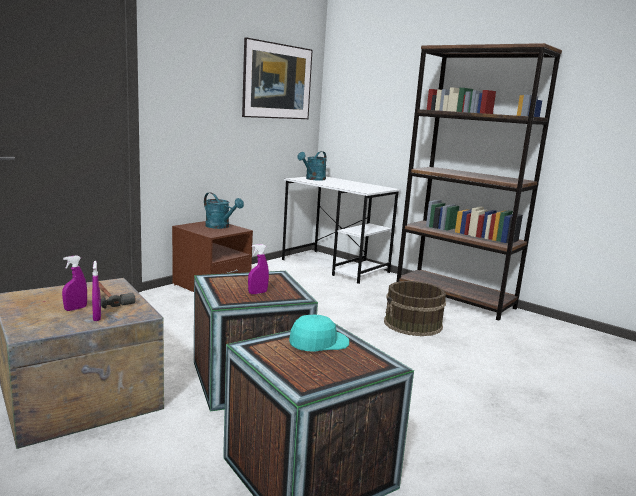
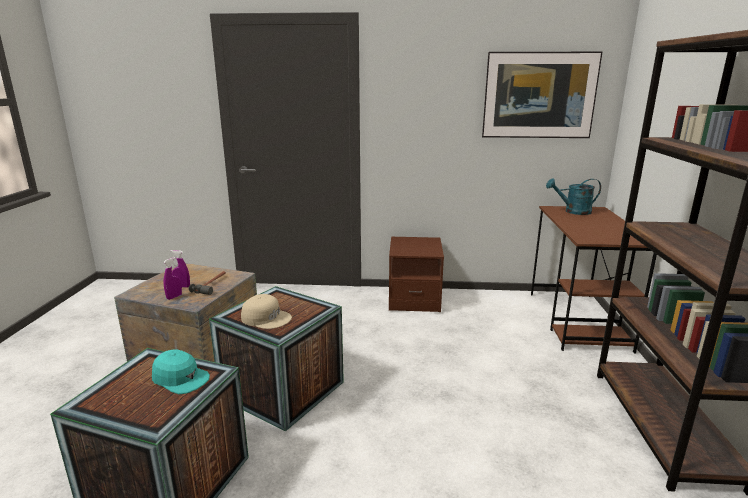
camera: 55 degrees right, 5 degrees up
(220, 227) = (425, 246): turquoise watering can -> none
(257, 293) = (266, 318): purple spray bottle -> beige cap
(335, 266) = (577, 320): white desk -> brown desk
(413, 324) = (522, 425): brown bucket -> none

